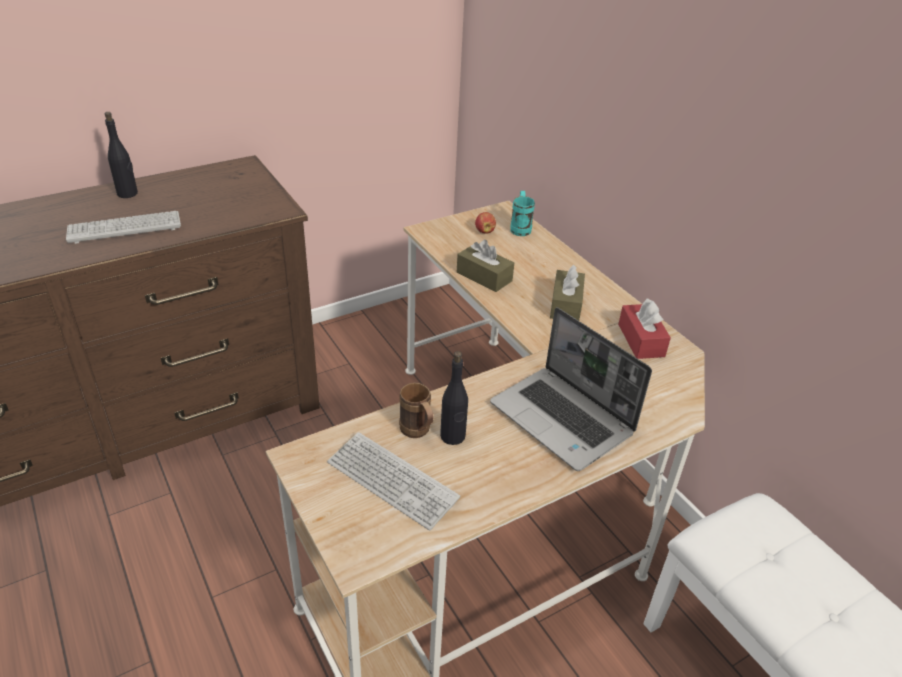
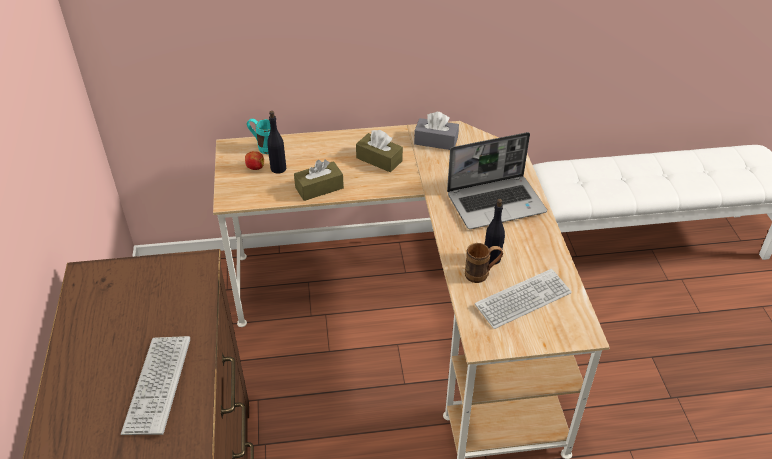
camera: 65 degrees left, 5 degrees up
(127, 193) = (80, 377): black bottle -> black bottle (278, 168)
(641, 340) = (436, 141): red tissue box -> grey tissue box

